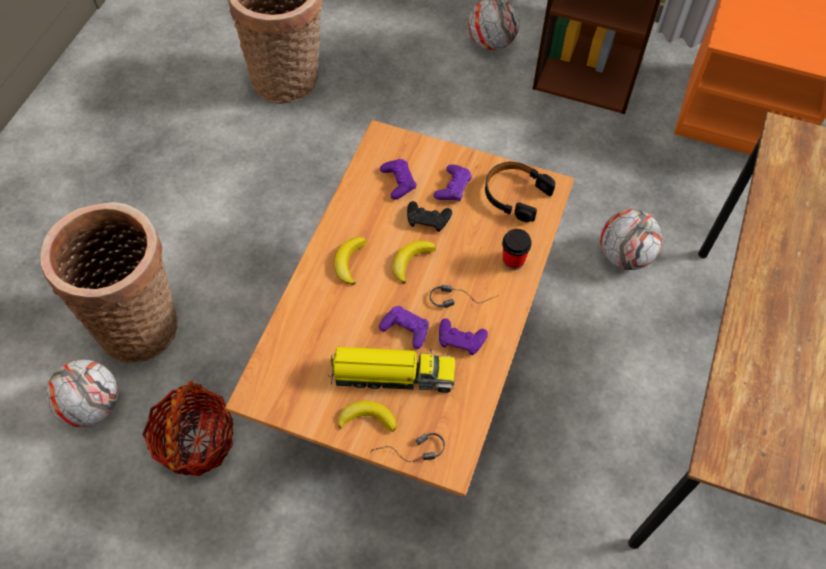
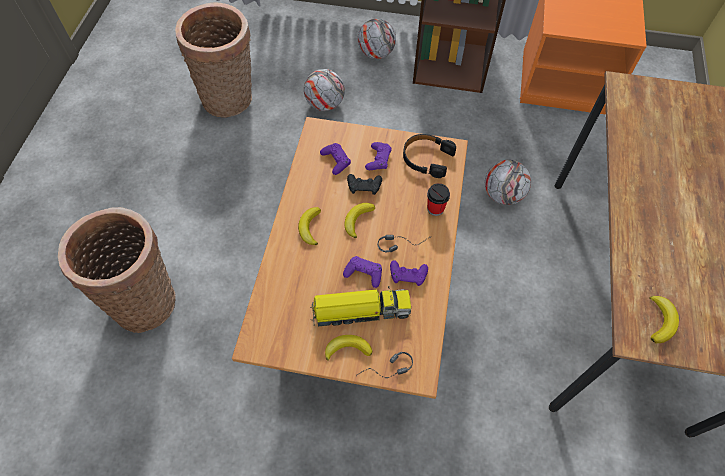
camera: 10 degrees left, 0 degrees up
(93, 405) = (118, 370): football -> football (325, 104)
(196, 440) = (205, 385): basket -> none
(759, 443) = (661, 321): none -> banana

